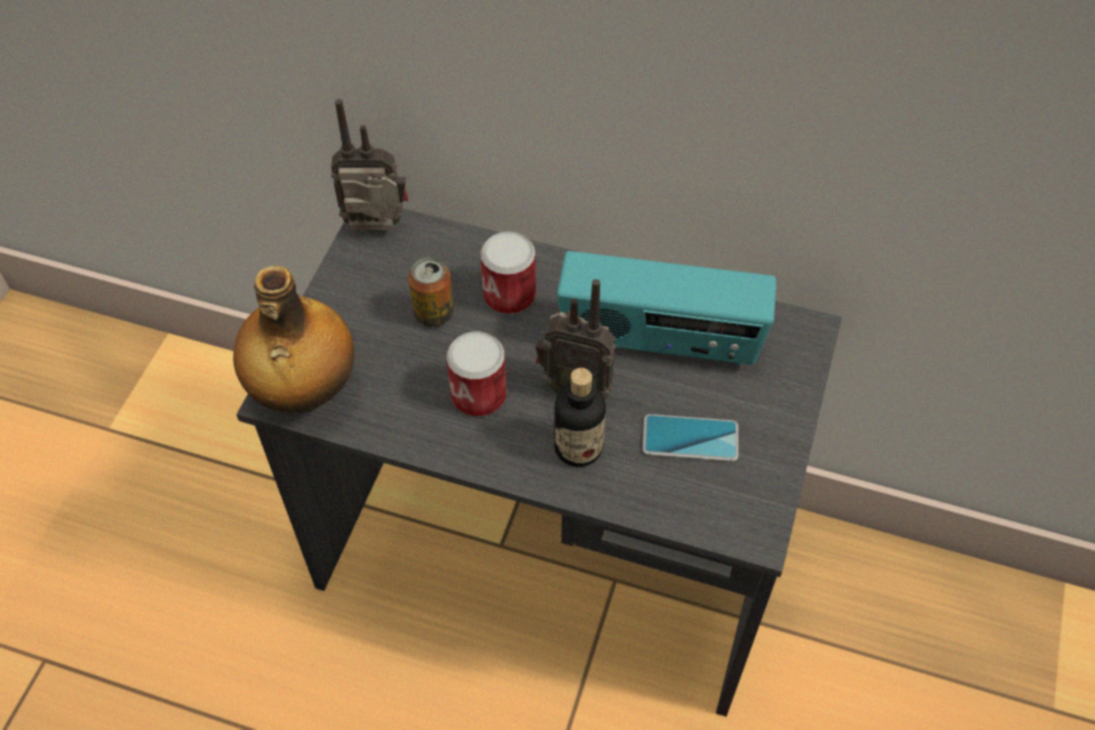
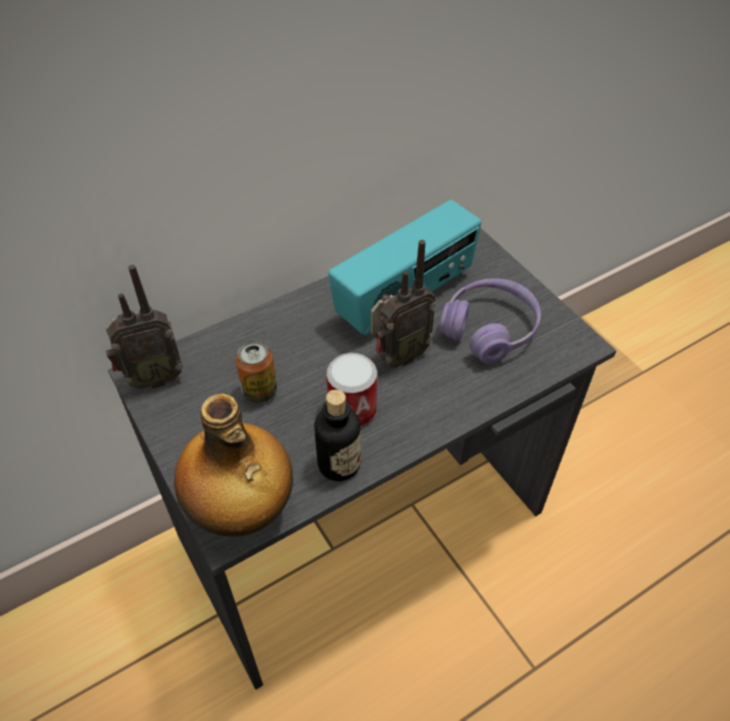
camera: 50 degrees left, 5 degrees down
(377, 232) = (153, 378): radio -> radio turned 150 degrees counterclockwise
(509, 295) = (290, 343): can -> none
(578, 447) = (445, 385): bottle -> bottle (339, 464)
(690, 439) = (489, 329): phone -> purple headphones

